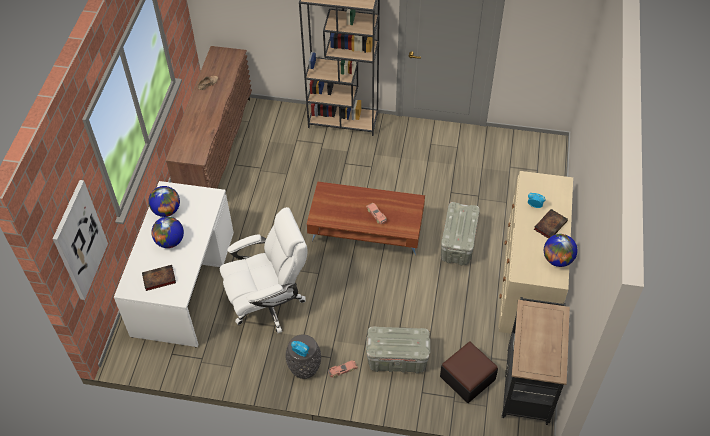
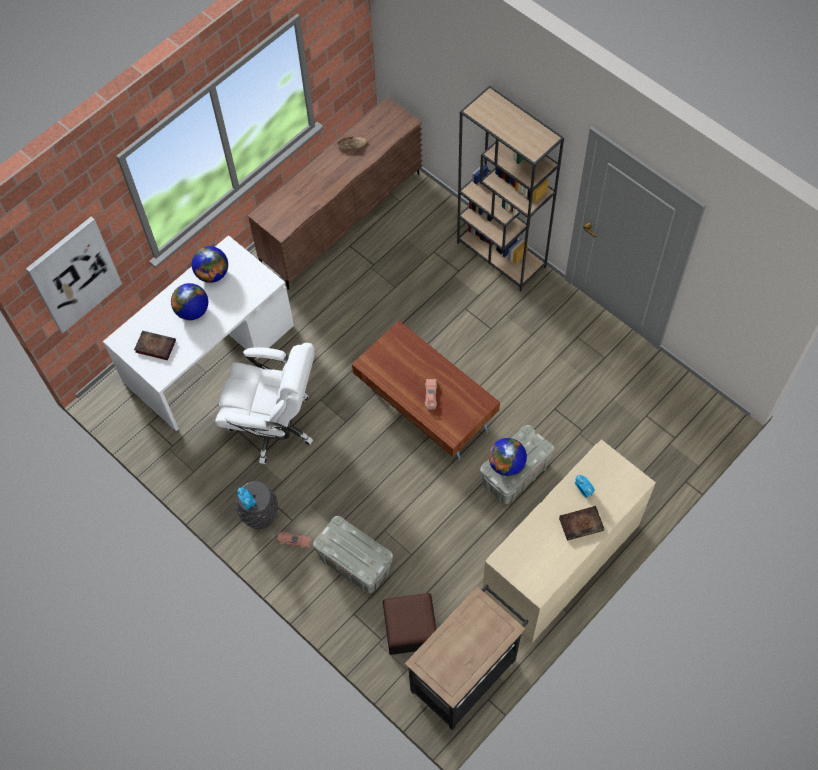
camera: 35 degrees right, 10 degrees up
(557, 259) = (556, 568): globe -> globe (506, 464)

